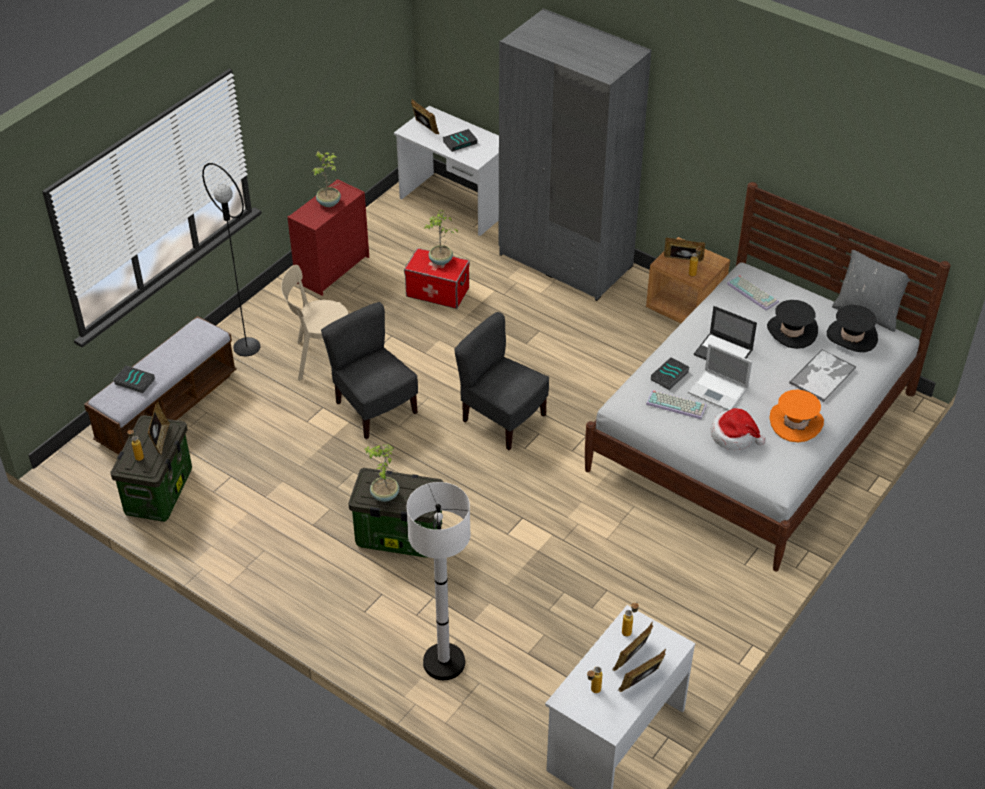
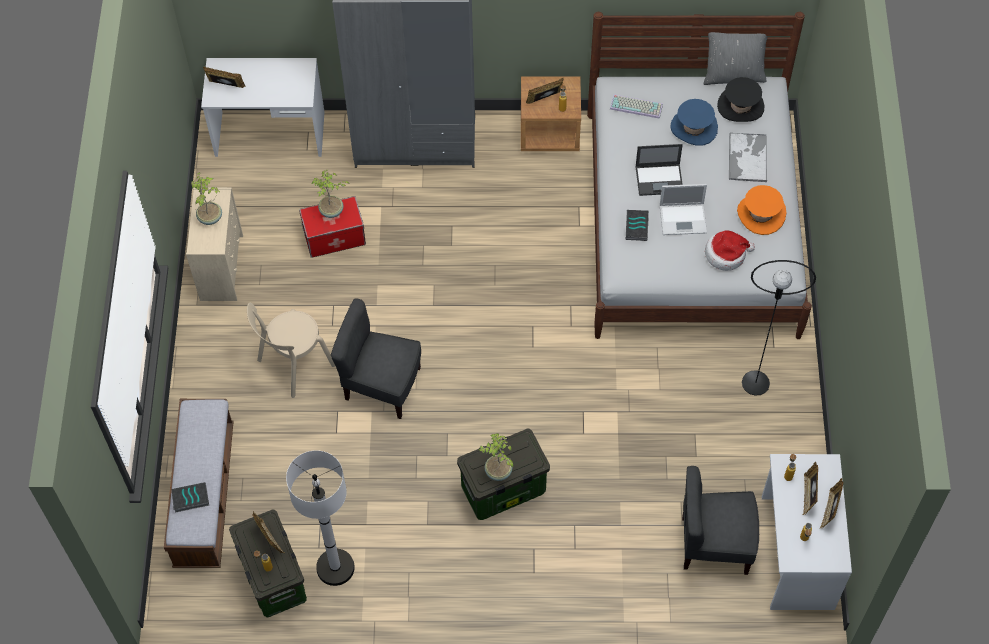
camera: 35 degrees left, 15 degrees up
(247, 347) = (218, 392): black floor lamp -> black floor lamp (755, 383)
(333, 269) = (221, 267): red dresser -> beige dresser
(444, 662) = (628, 574): white floor lamp -> white floor lamp (335, 567)
(460, 142) = (271, 84): book -> none
(502, 419) = (493, 330): grey chair -> grey chair (714, 544)
(677, 404) = (663, 251): keyboard -> none
(791, 331) = (694, 128): black hat -> blue hat

